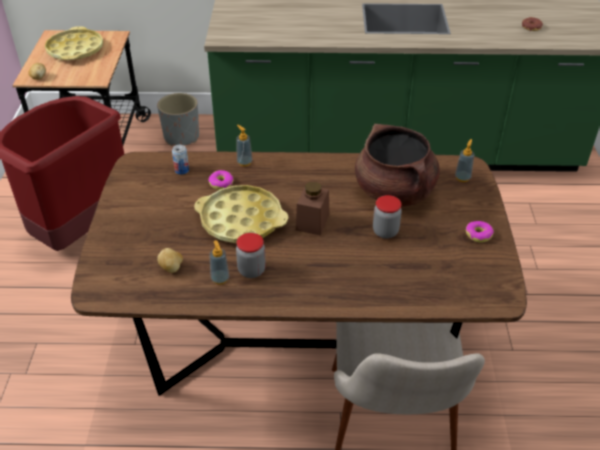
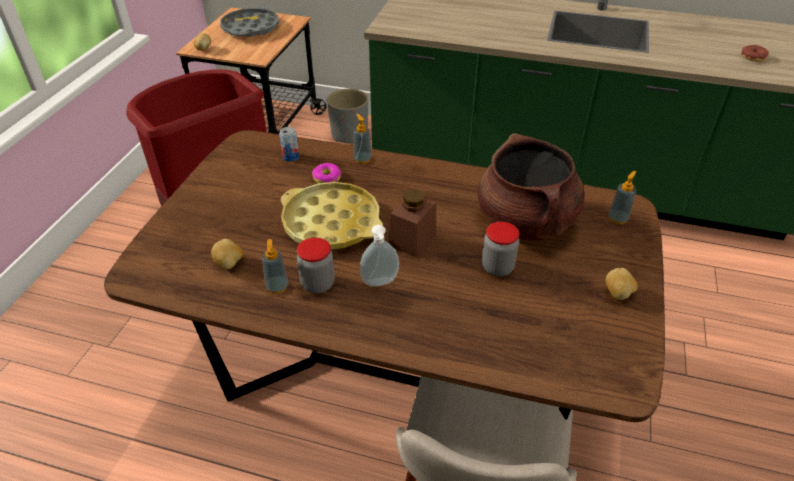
camera: 15 degrees right, 0 degrees up
(75, 50) = (250, 28): yellow tray -> grey tray
(300, 260) = (380, 283): none -> soap dispenser
(478, 235) = (618, 294): donut -> potato

